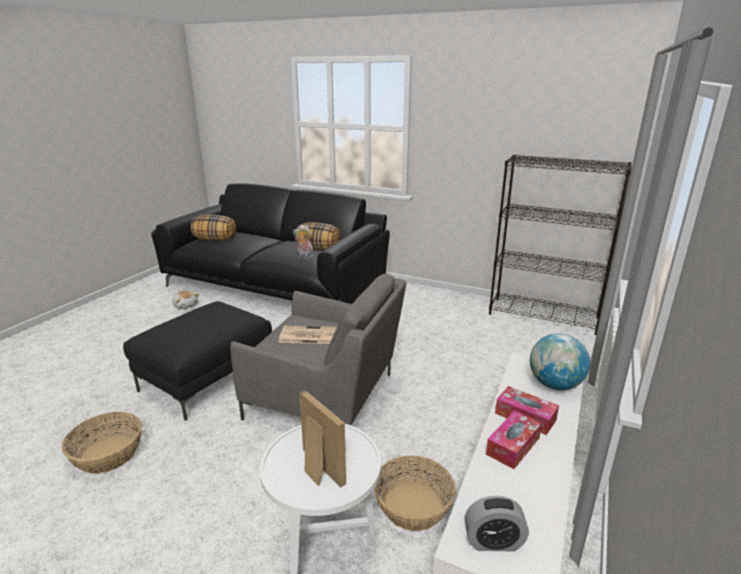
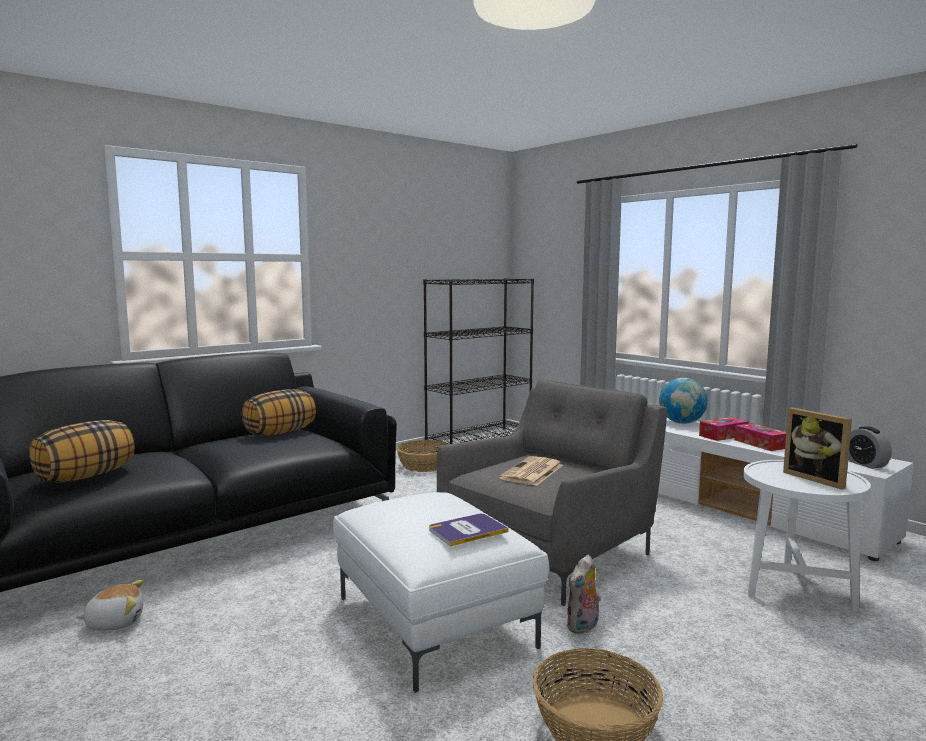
camera: 65 degrees left, 15 degrees down
(173, 335) = (467, 530): none -> book
(207, 377) = (431, 621): black ottoman -> white ottoman
(304, 257) = (299, 441): plush toy -> plush toy (583, 627)
(317, 470) = (817, 479): picture frame -> picture frame turned 105 degrees counterclockwise
(413, 506) = (740, 543): basket -> basket (423, 465)
(493, 542) = (865, 464): alarm clock -> alarm clock turned 135 degrees clockwise

